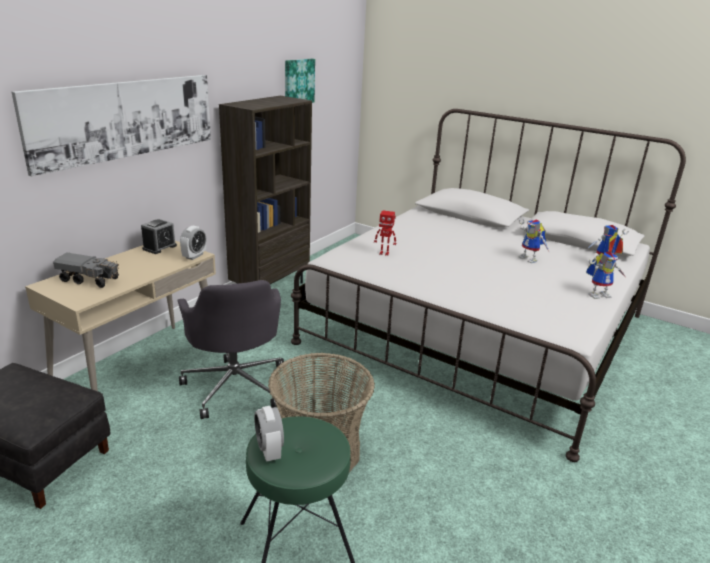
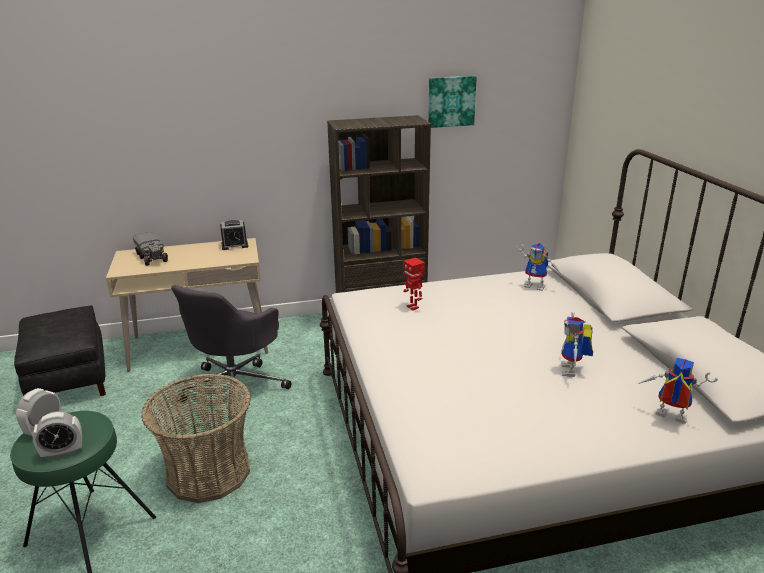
camera: 45 degrees right, 0 degrees up
(126, 119) = (219, 128): picture -> none
(194, 256) = (242, 259): alarm clock -> alarm clock (63, 452)
(599, 294) = (576, 448): toy robot -> toy robot (537, 286)

